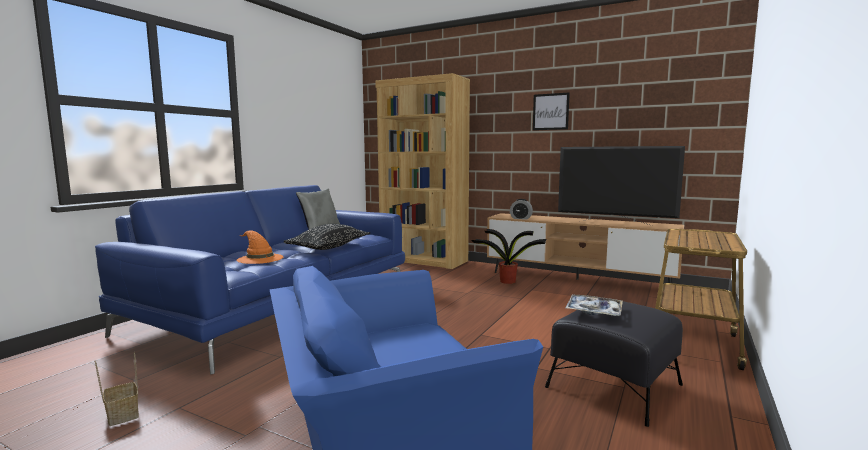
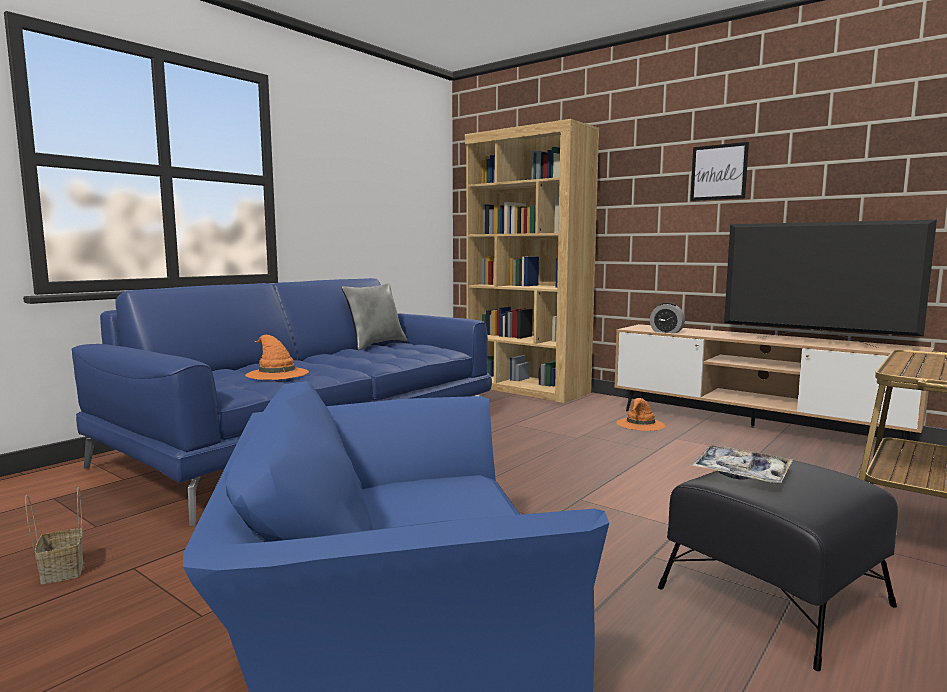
camera: 10 degrees right, 0 degrees up
(329, 247) = (377, 363): black pillow -> none
(506, 281) = (640, 424): potted plant -> orange hat

